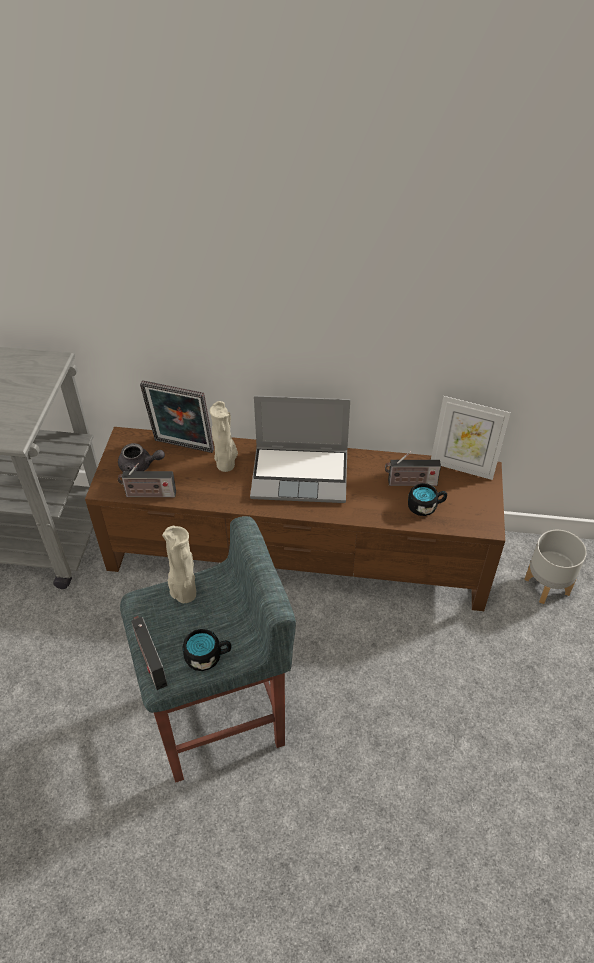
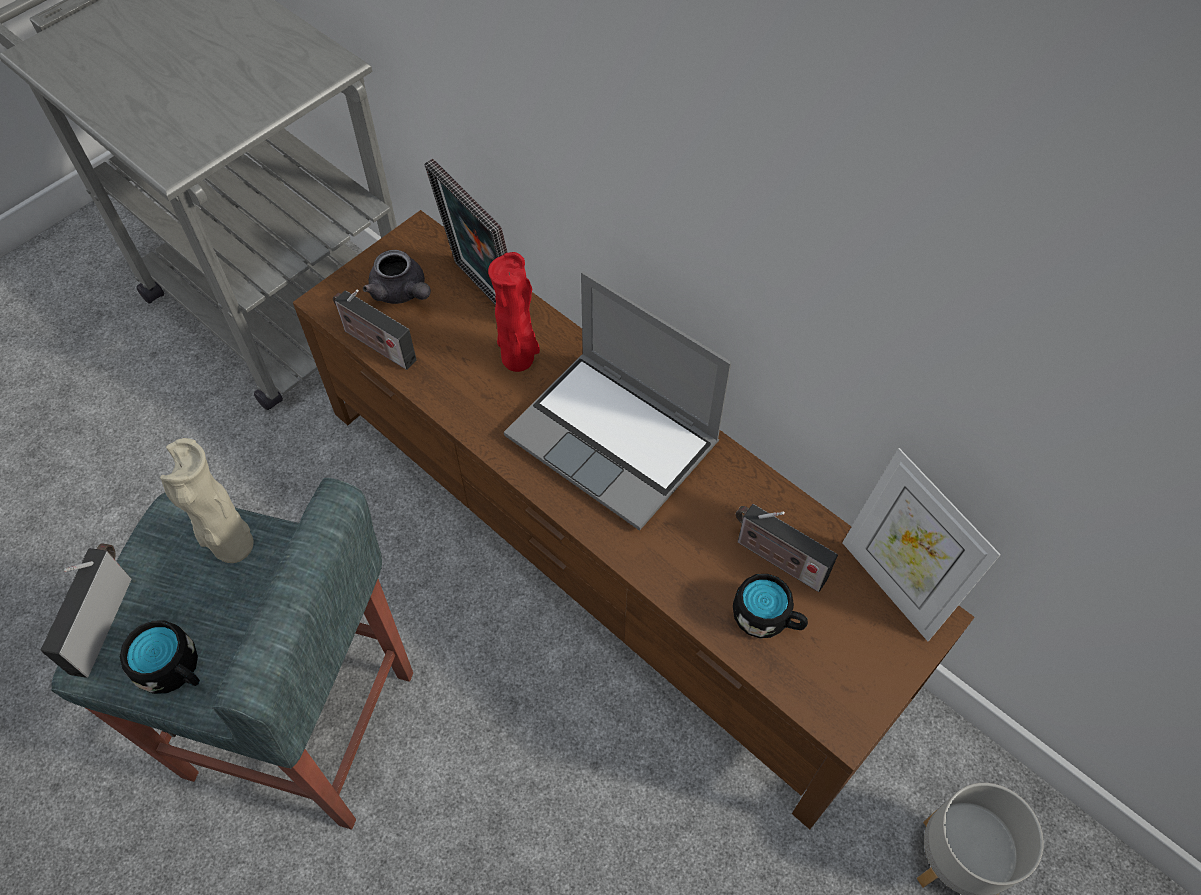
camera: 35 degrees right, 10 degrees up
(227, 465) = (520, 360): beige vase -> red vase

